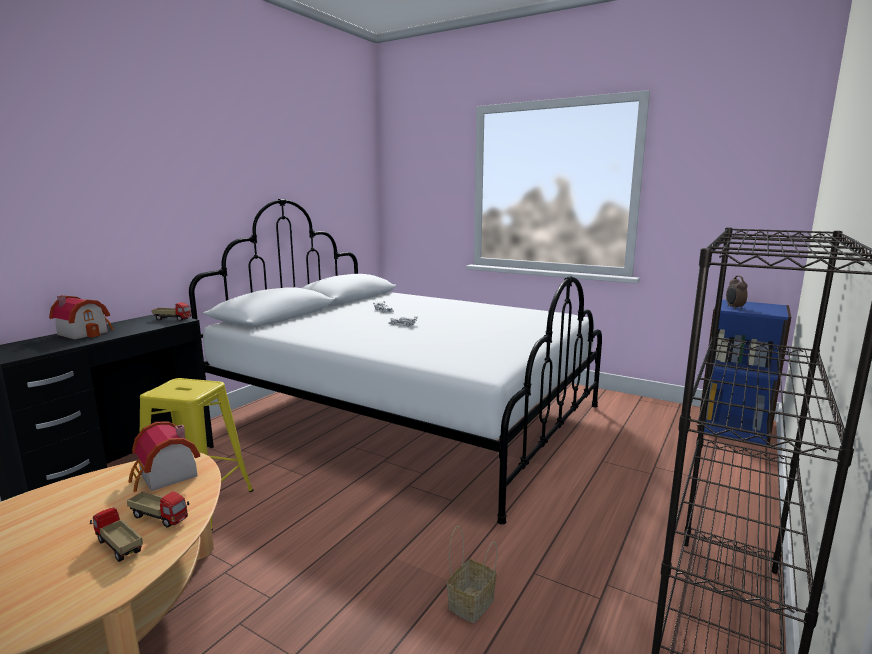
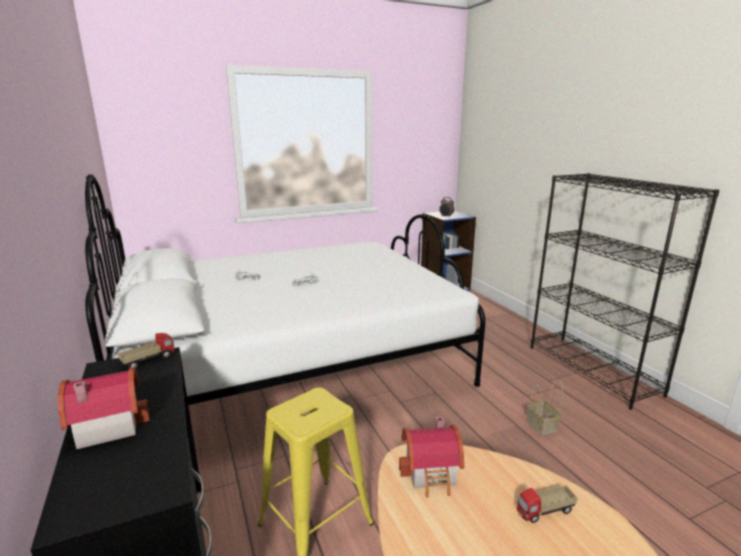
camera: 55 degrees left, 5 degrees up
(160, 518) = (508, 484): toy truck -> none

